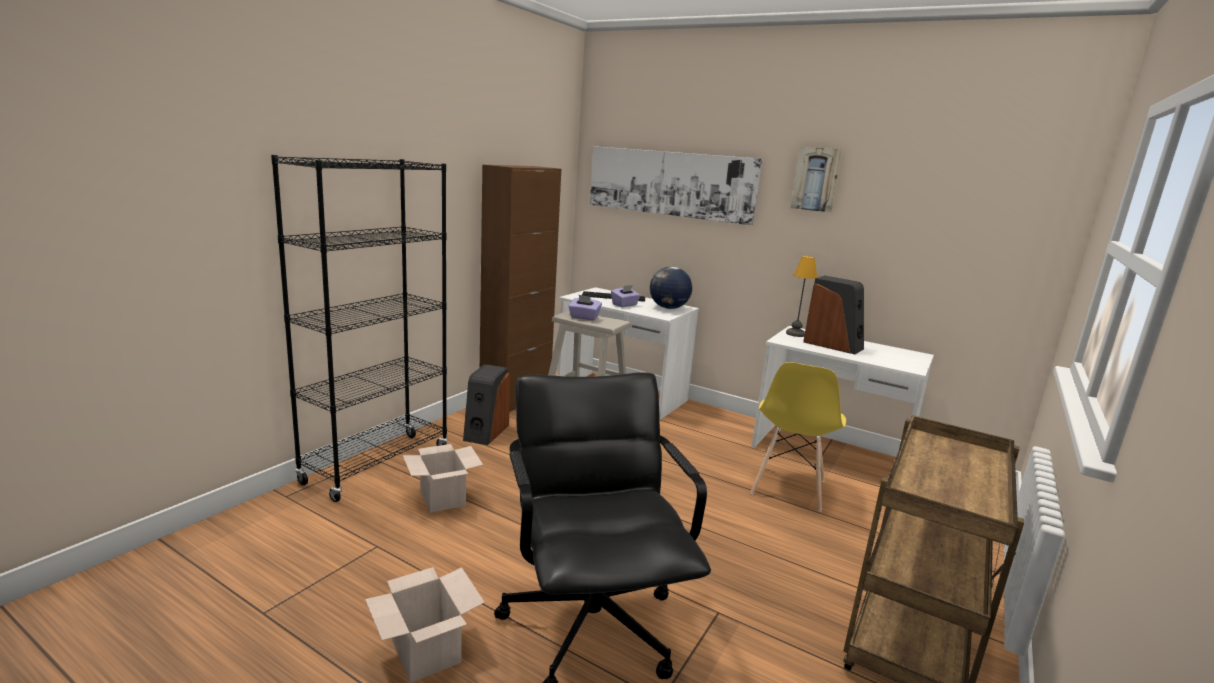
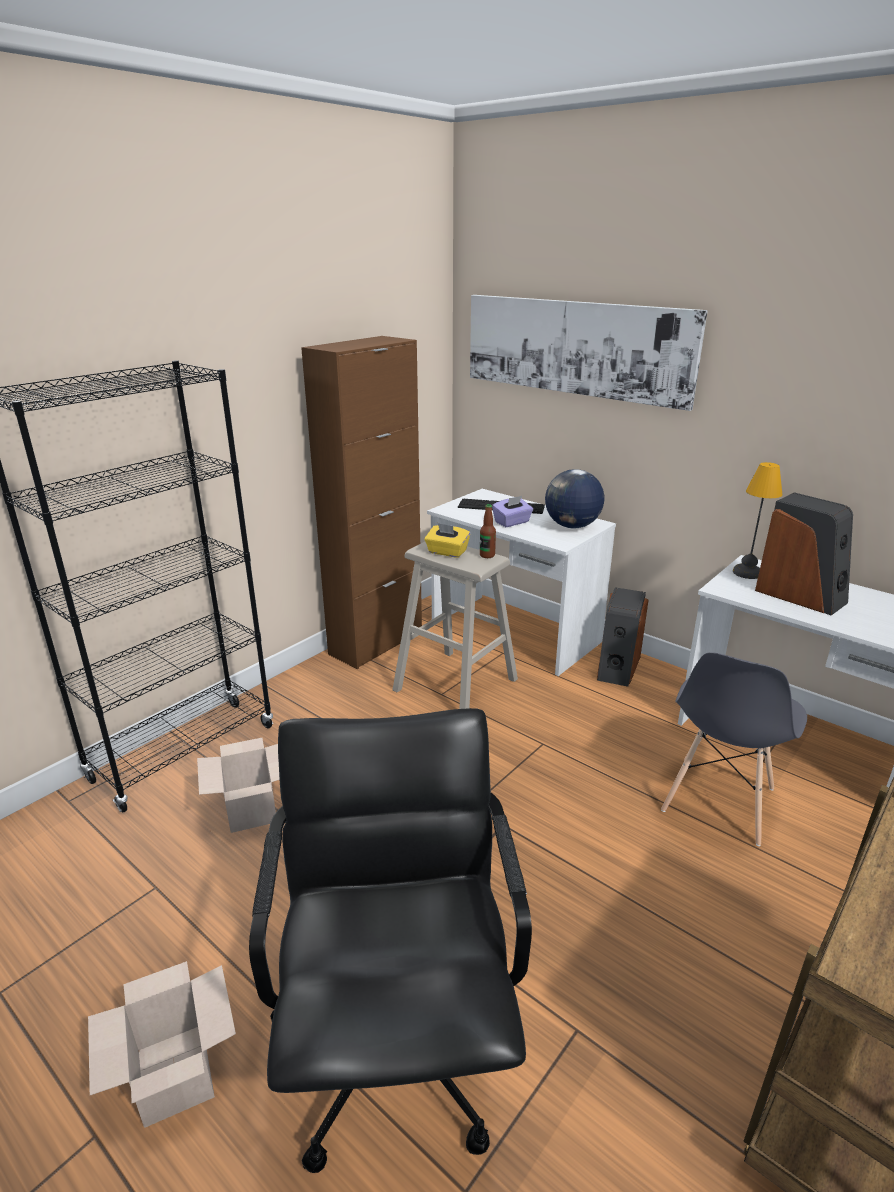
camera: 10 degrees right, 10 degrees up
(485, 432) = (327, 698): speaker -> speaker (617, 667)
(584, 317) = (447, 552): purple tissue box -> yellow tissue box
(614, 320) = (487, 555): none -> bottle
(788, 488) = (718, 800): yellow chair -> grey chair
(816, 179) = (789, 342): picture -> none

